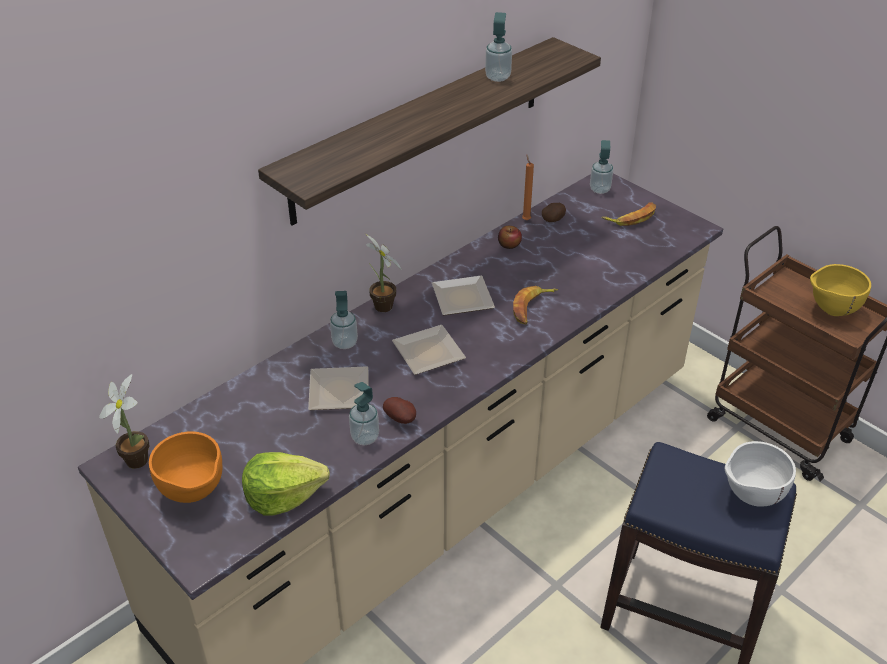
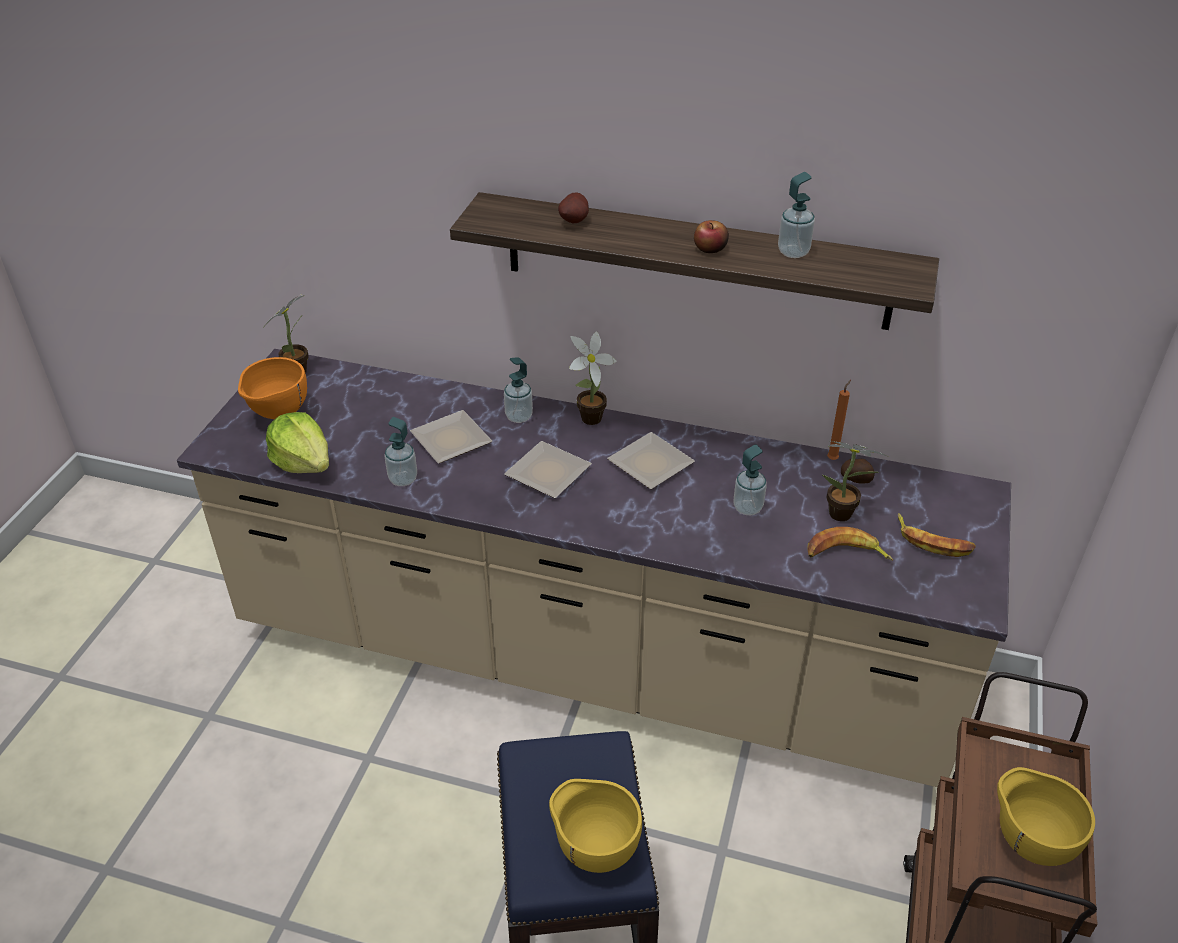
camera: 60 degrees right, 0 degrees up
(401, 419) = (442, 492): potato -> potato (575, 221)
(509, 244) = (774, 463): apple -> apple (710, 249)
(532, 308) = (681, 518): banana -> banana (845, 553)
(583, 239) = (844, 515): none -> potted plant
(600, 189) = (960, 496): soap dispenser -> soap dispenser (747, 508)
(749, 497) = (594, 848): white bowl -> yellow bowl

